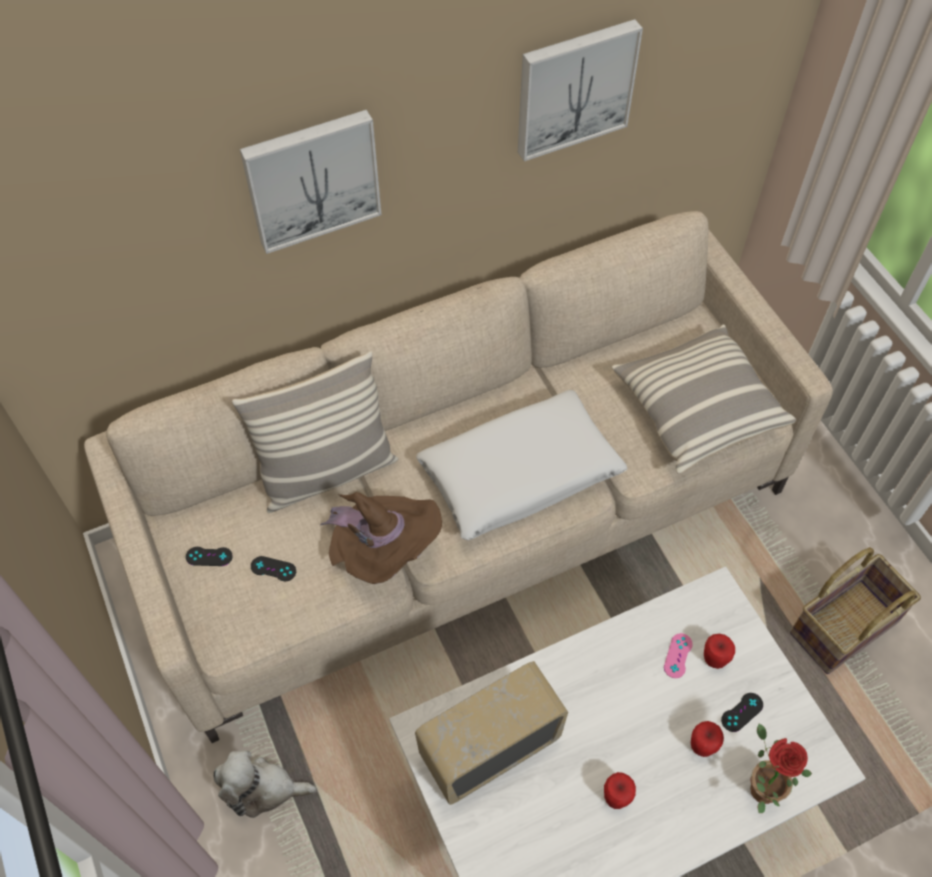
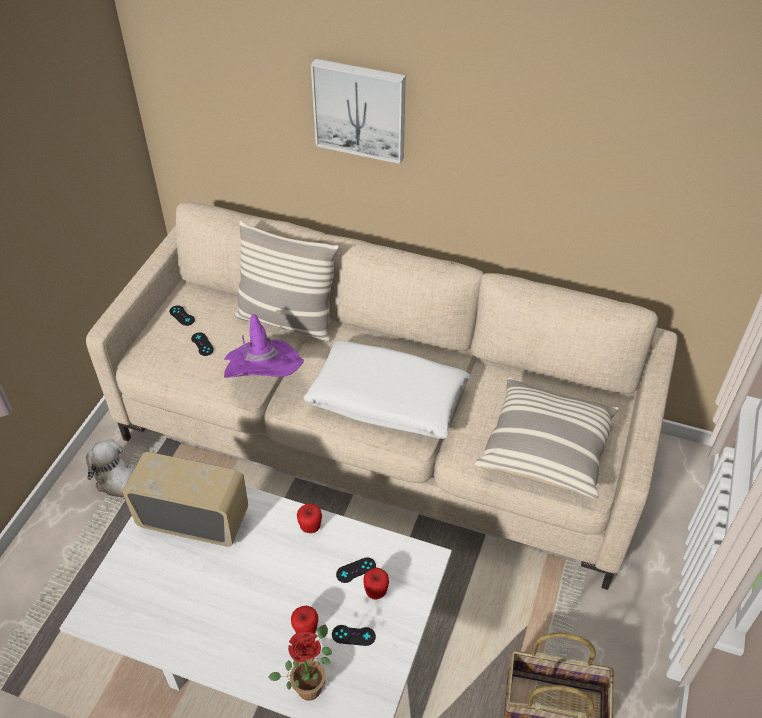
camera: 45 degrees right, 10 degrees down
(383, 551) = (264, 379): brown hat -> purple hat
(574, 87) = (574, 146): picture -> none
(616, 797) = (224, 607): apple -> apple (310, 527)
(678, 655) = (356, 570): pink game controller -> black game controller

